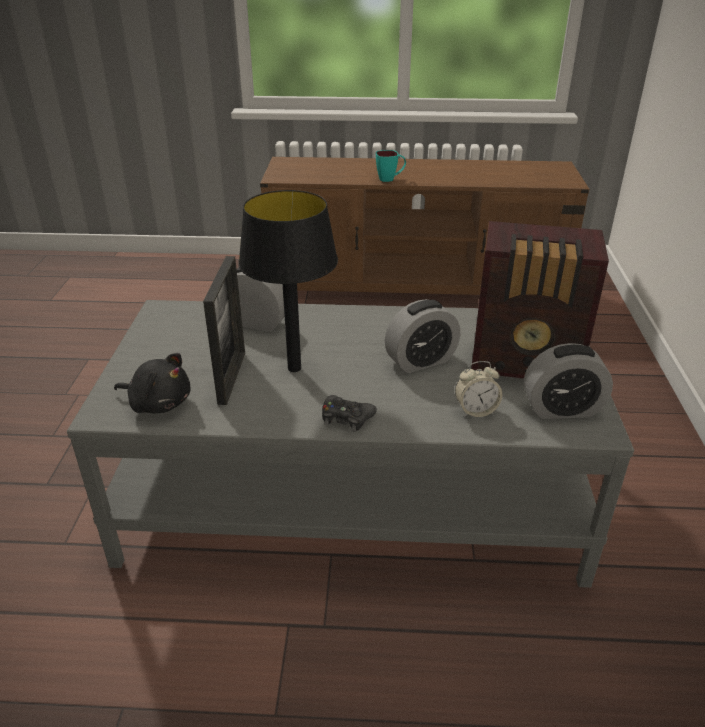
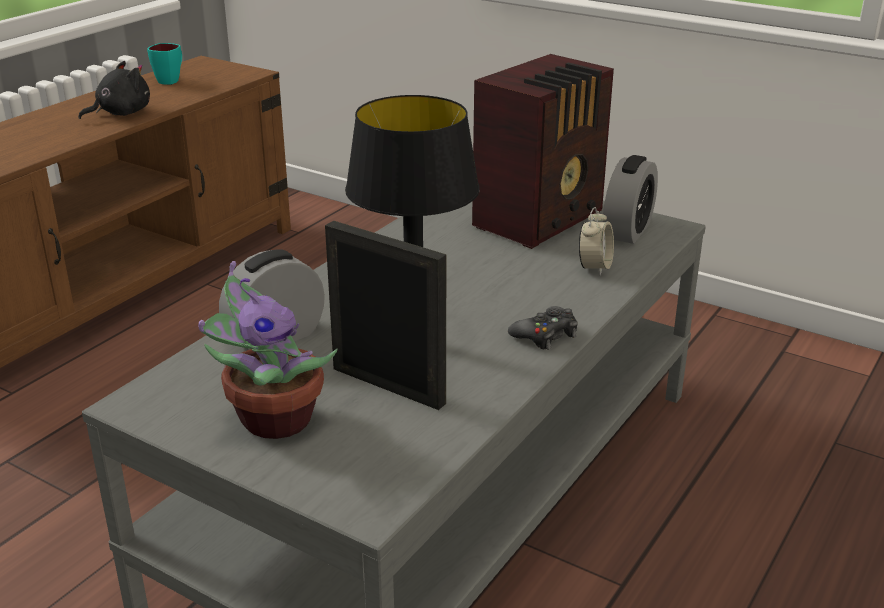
camera: 60 degrees left, 5 degrees down
(158, 403) = (390, 454): black plush toy -> black plush toy (121, 113)
(170, 353) = (272, 420): none -> potted plant
(390, 179) = (63, 141): turquoise mug -> turquoise mug (171, 80)
(421, 361) = (482, 266): alarm clock -> none

